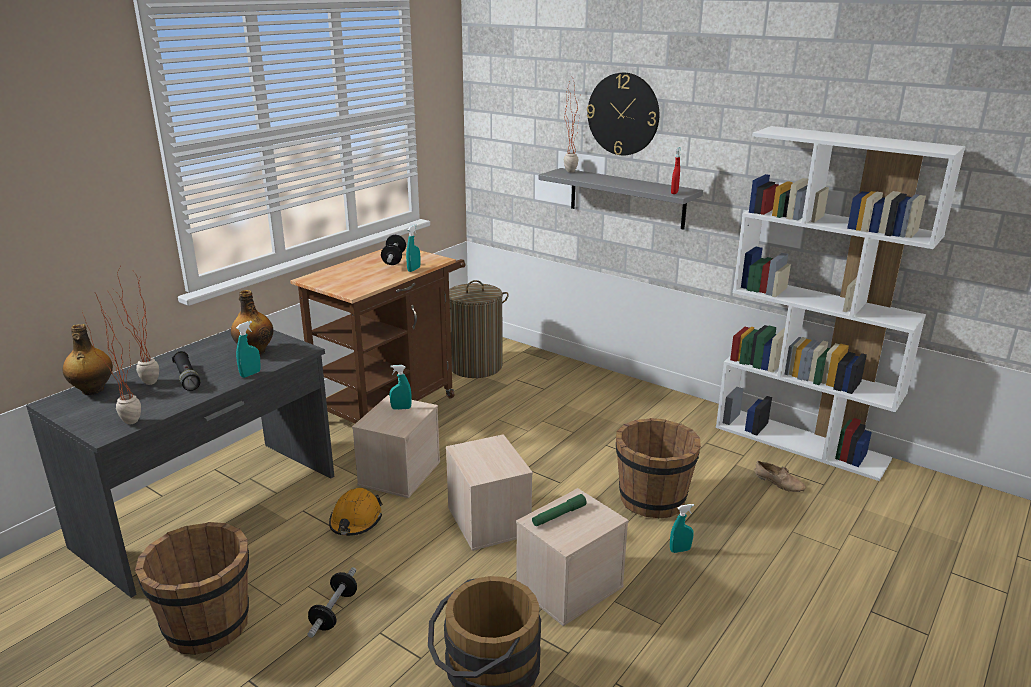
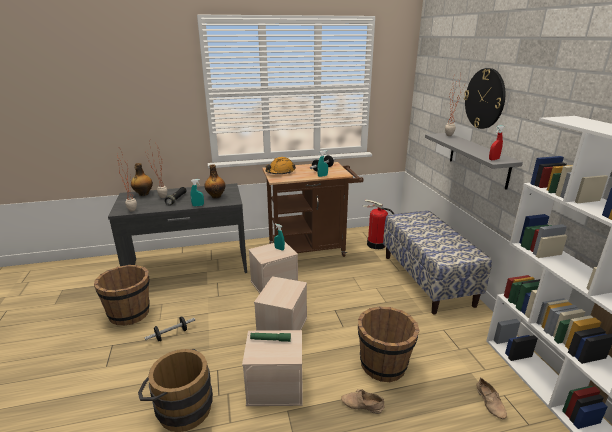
camera: 40 degrees right, 0 degrees up
(356, 521) = (229, 297): orange hard hat -> orange hard hat (280, 172)
(475, 366) = (376, 244): laundry basket -> fire extinguisher
(588, 387) = (427, 279): none -> bench
(680, 550) = (362, 405): turquoise spray bottle -> beige shoe

